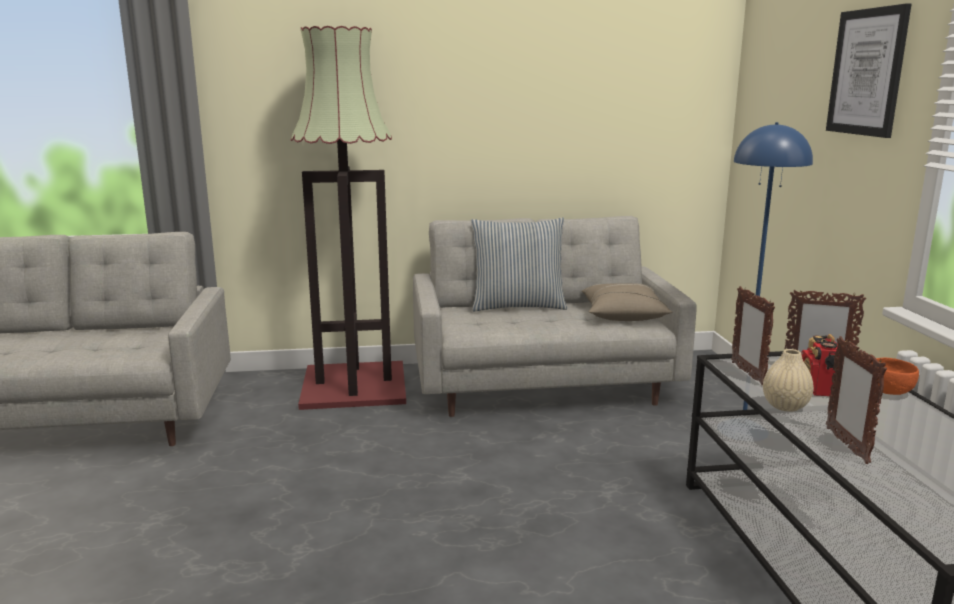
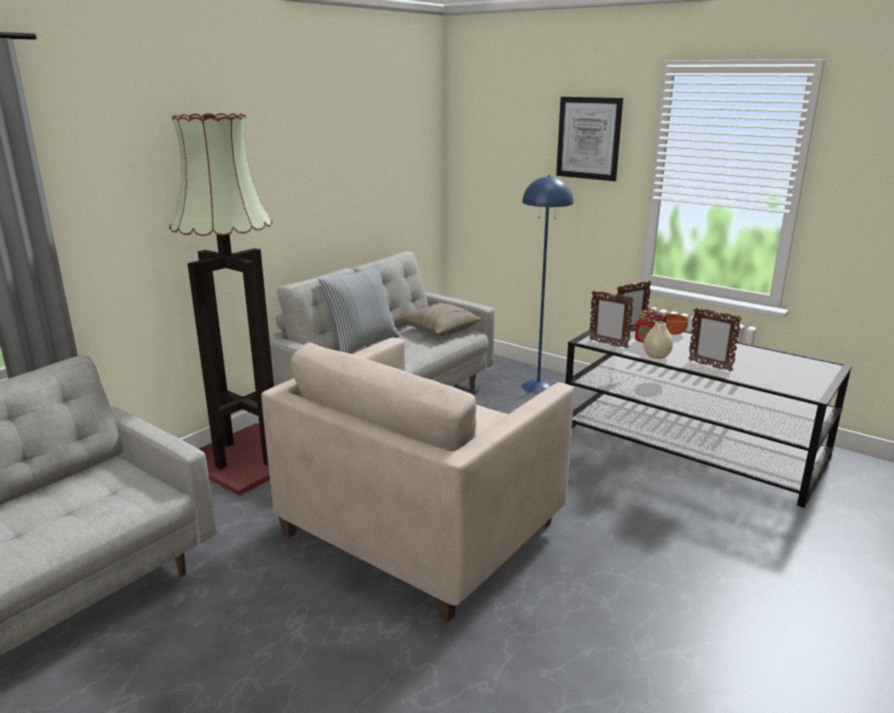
camera: 45 degrees left, 5 degrees up
(365, 503) = (421, 529): none -> beige armchair

